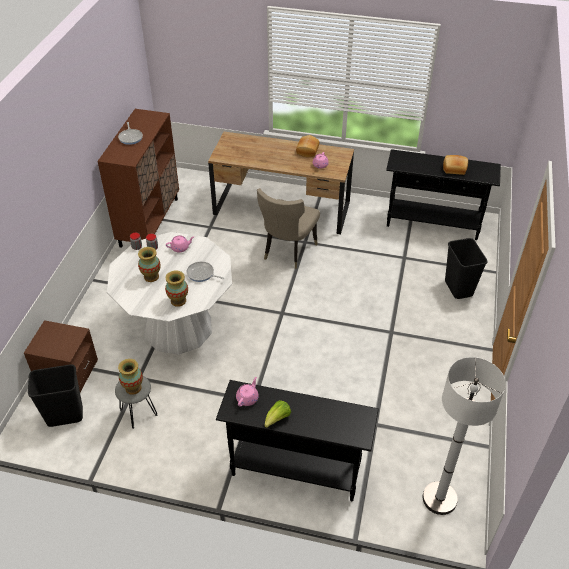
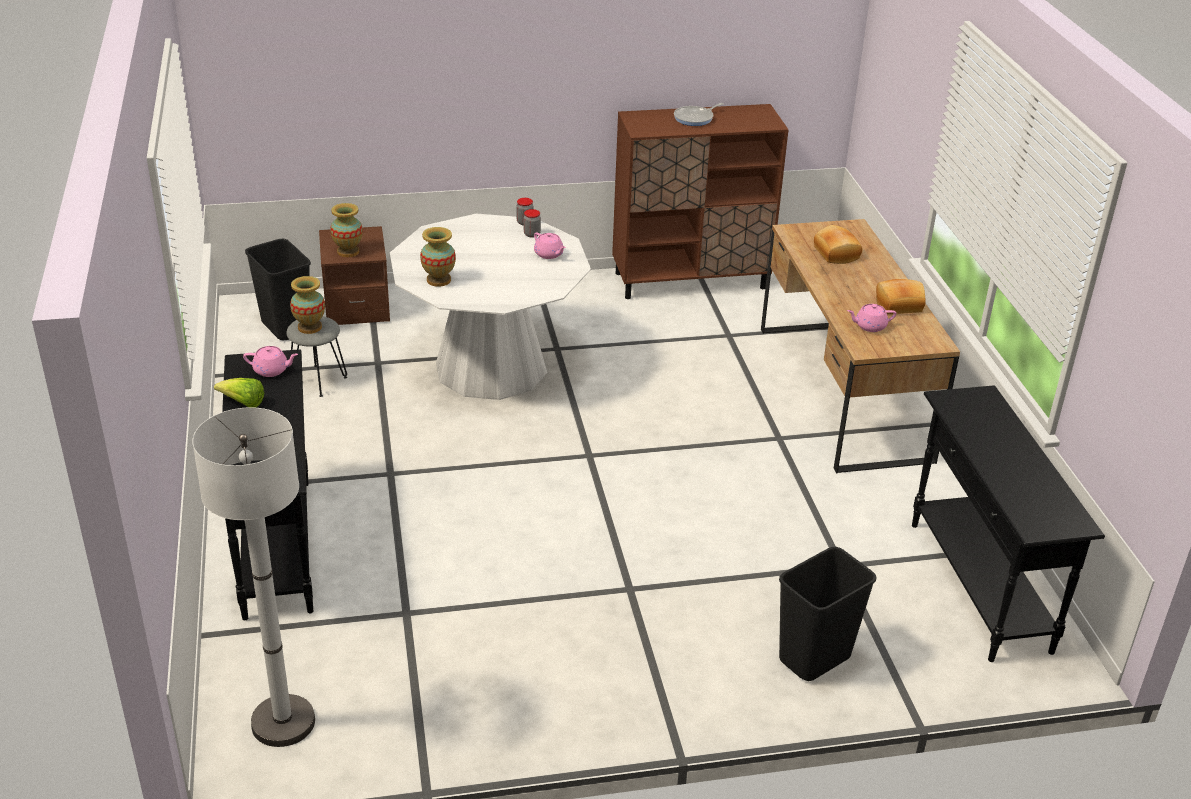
camera: 65 degrees right, 10 degrees down
(151, 277) = (472, 248): vase -> vase (348, 252)
(202, 274) = (506, 284): frying pan -> none
(287, 252) = (737, 425): beige chair -> none
(454, 169) = (1012, 473): bread -> bread (835, 254)

